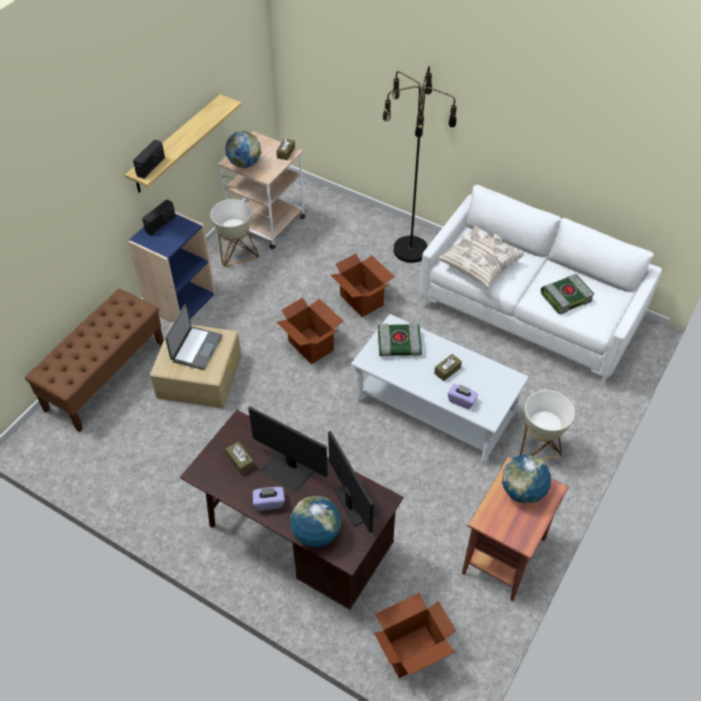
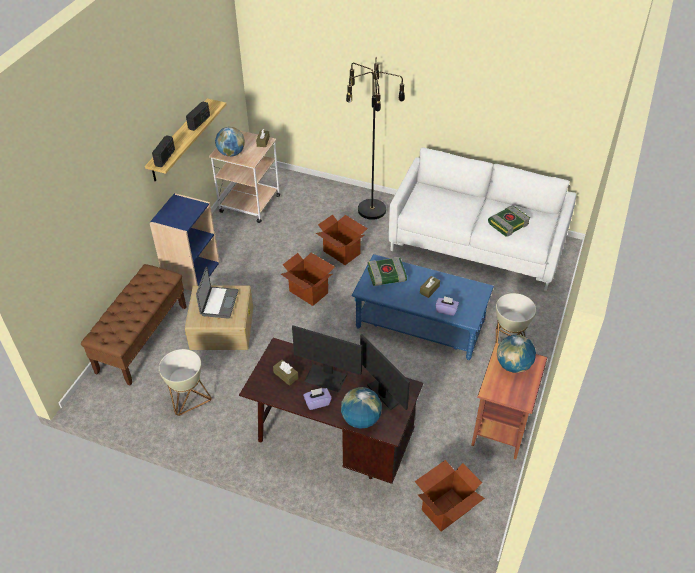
camera: 10 degrees left, 5 degrees down
(161, 224) = (174, 206): radio -> radio (199, 122)
(236, 255) = (230, 231): planter -> planter (188, 401)
(435, 408) = (420, 325): grey coffee table -> blue coffee table
(479, 265) = (436, 209): beige pillow -> none

